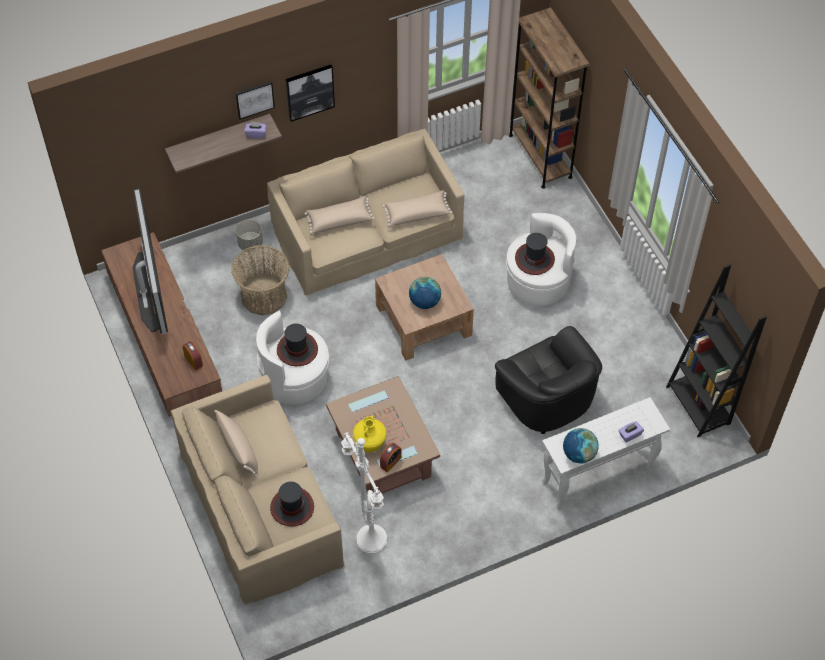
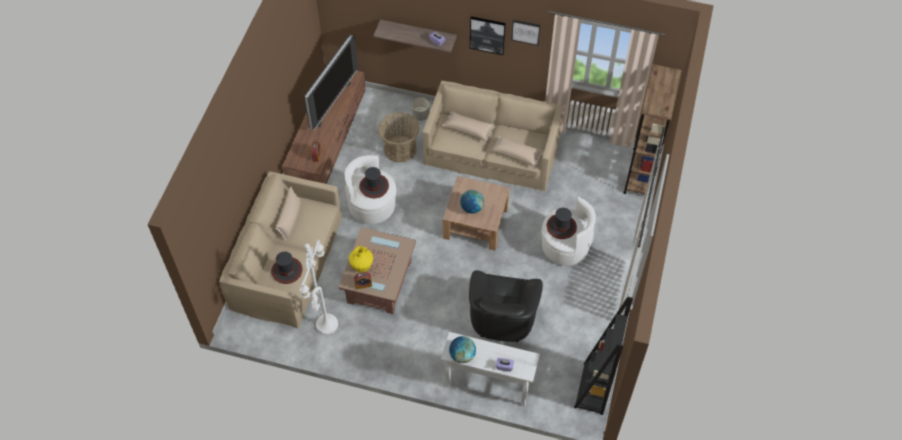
camera: 40 degrees right, 0 degrees up
(254, 99) = (446, 18): picture -> picture (526, 31)

